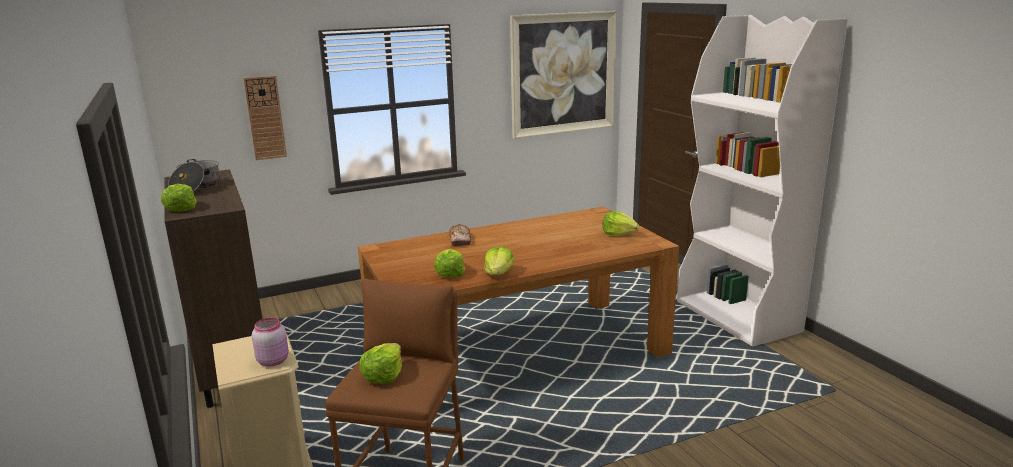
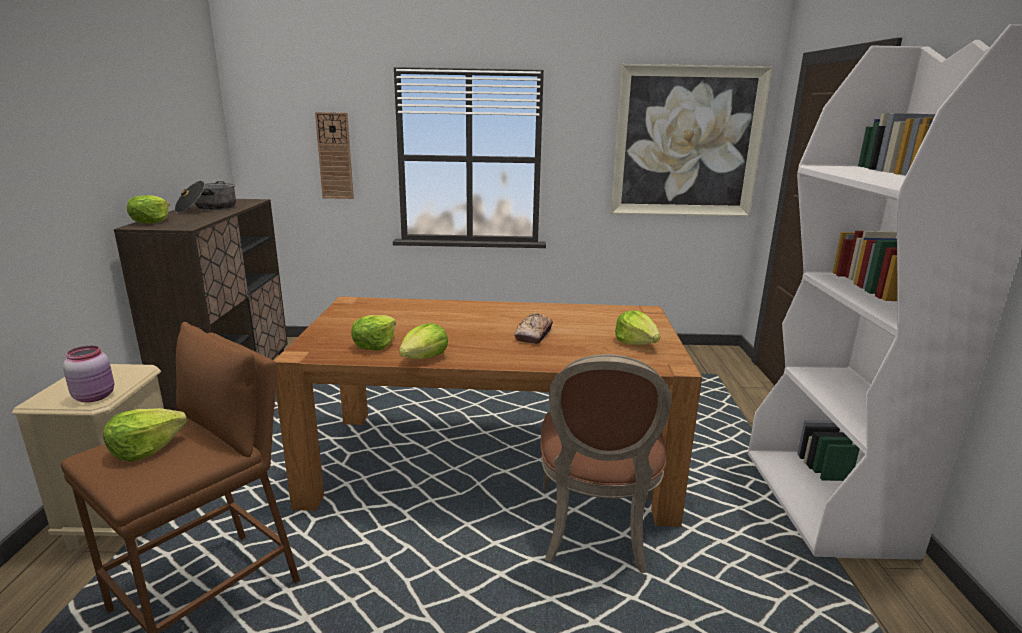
camera: 25 degrees right, 0 degrees up
(460, 240) = (443, 310): bread -> bread (534, 334)
(625, 371) = (596, 531): none -> brown chair

